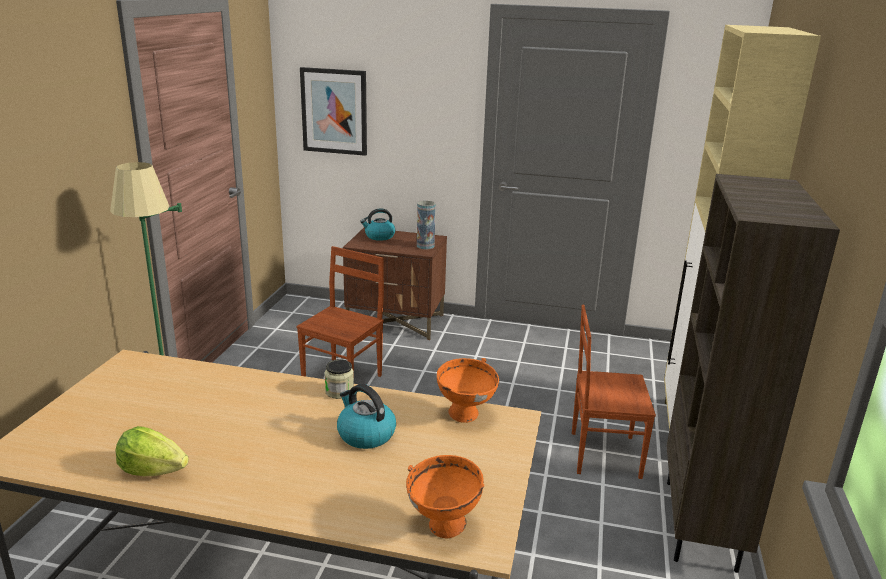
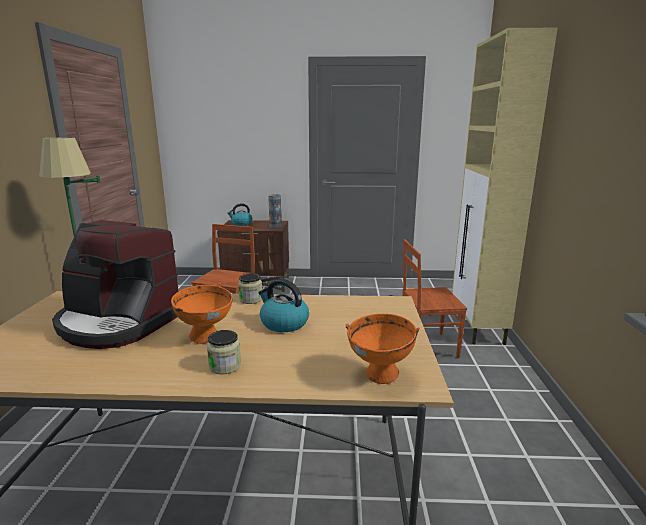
camera: 10 degrees left, 5 degrees down
(152, 470) = (99, 368): lettuce -> none
(182, 408) = (118, 322): none -> coffee machine
(281, 487) = (225, 366): none -> jar
(334, 111) = (202, 138): picture -> none
(466, 416) = (357, 304): orange bowl -> orange bowl (206, 338)
(702, 525) = (511, 380): brown bookcase -> none

